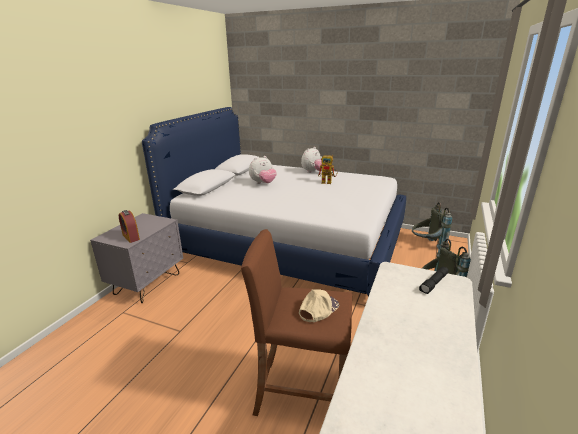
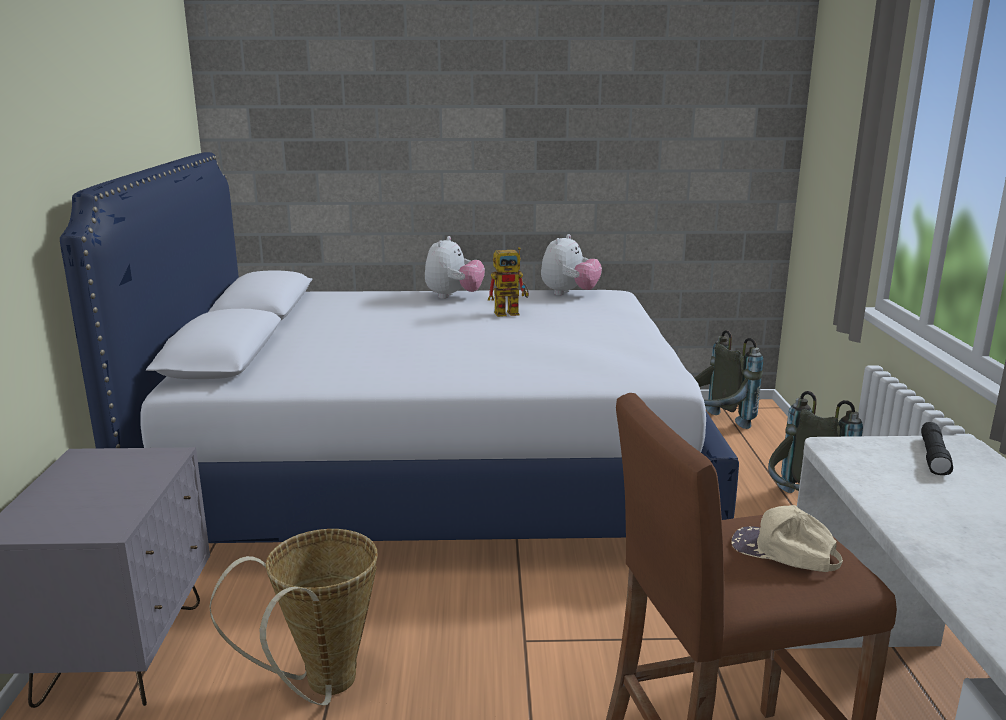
camera: 25 degrees left, 5 degrees down
(131, 237) = (102, 512): alarm clock -> none
(194, 313) = (321, 687): none -> basket
(263, 183) = (362, 332): plush toy -> plush toy (569, 294)
(318, 309) = (784, 552): beige cap -> beige cap turned 75 degrees counterclockwise

